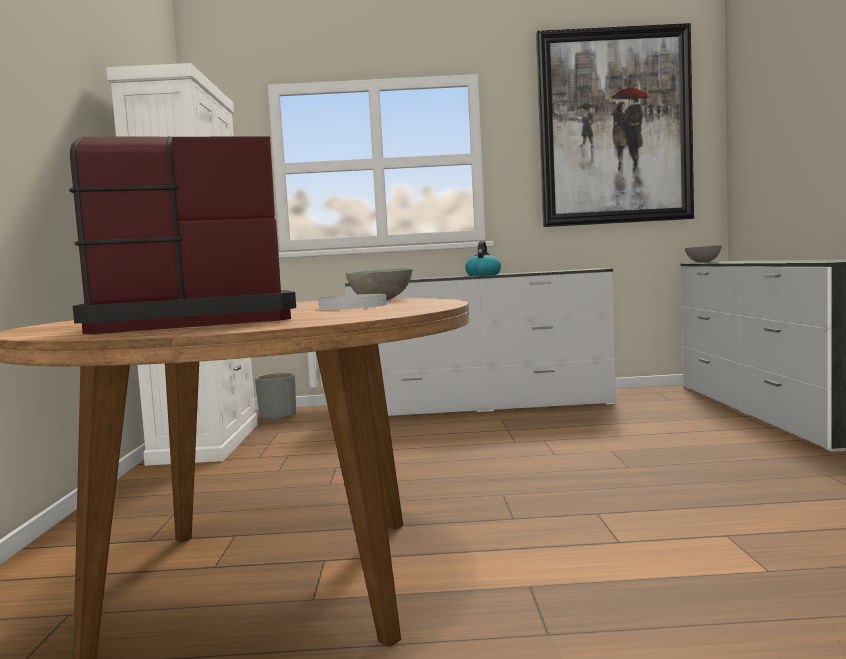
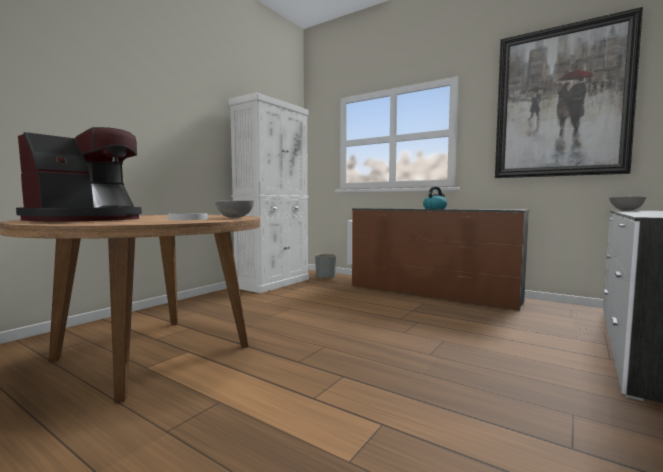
camera: 35 degrees right, 0 degrees up
(190, 323) = (87, 219): coffee machine -> coffee machine turned 105 degrees clockwise
(483, 406) = (430, 293): white dresser -> brown dresser

